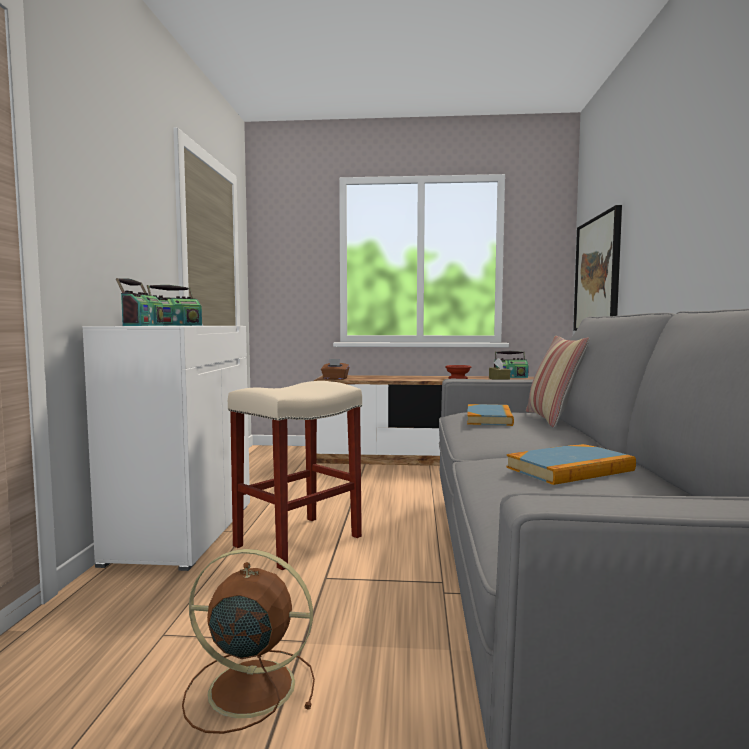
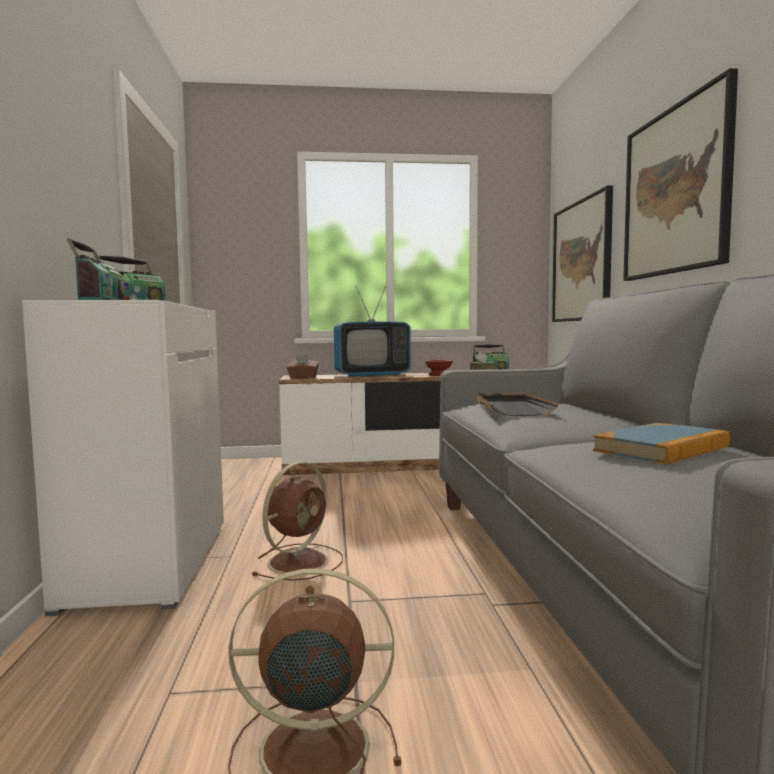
camera: 10 degrees left, 0 degrees up
(299, 540) = (300, 561): beige stool -> brown fan
(398, 377) = (372, 375): none -> television
(489, 418) = (511, 408): book -> black tray
(552, 419) = (574, 407): pillow -> none
(667, 215) = (675, 191): none -> picture

